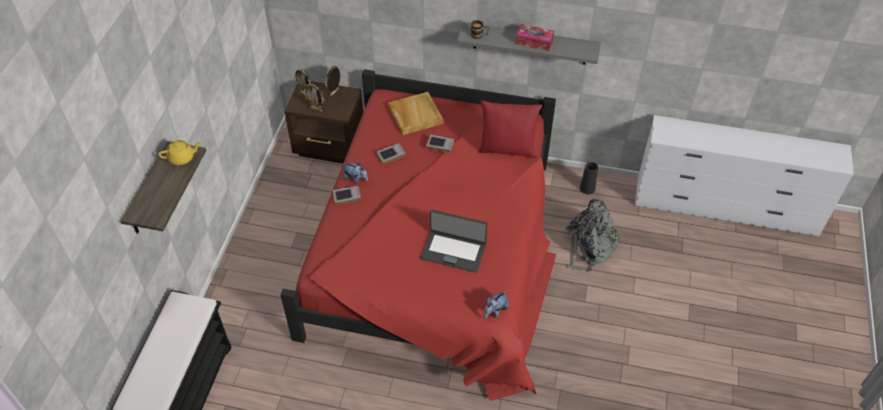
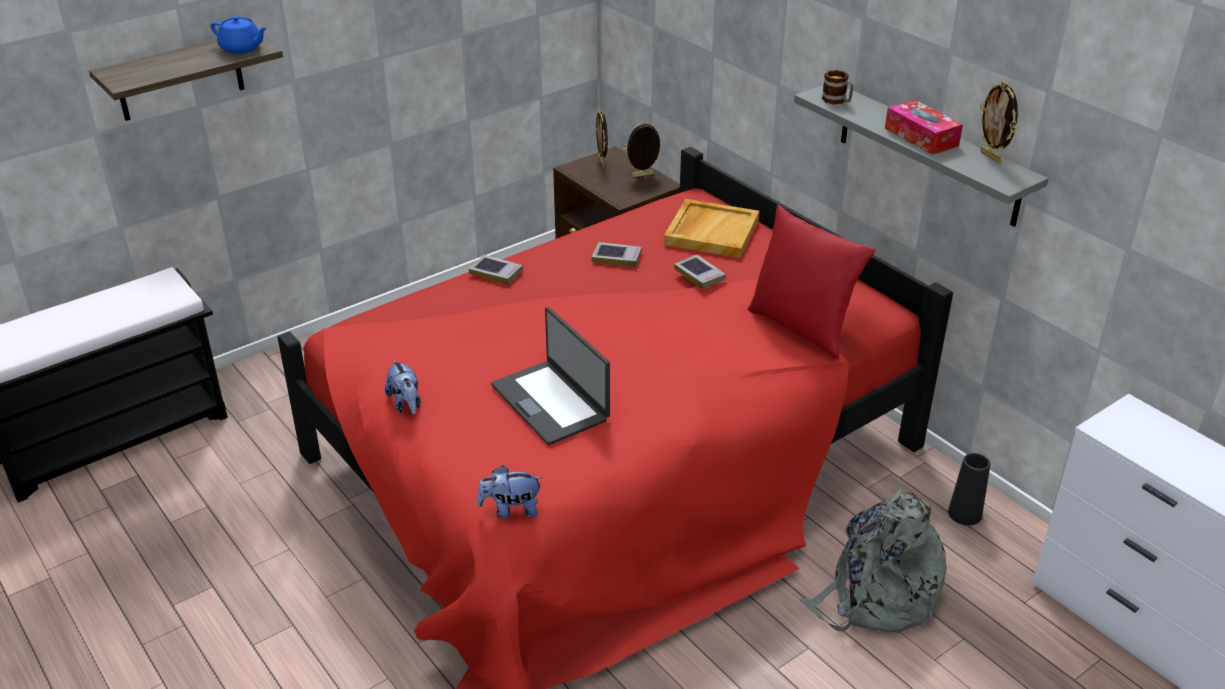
camera: 40 degrees right, 15 degrees down
(182, 158) = (242, 49): yellow teapot -> blue teapot
(316, 109) = (595, 182): picture frame -> picture frame (991, 157)
(355, 179) = (534, 261): plush toy -> plush toy (406, 404)

